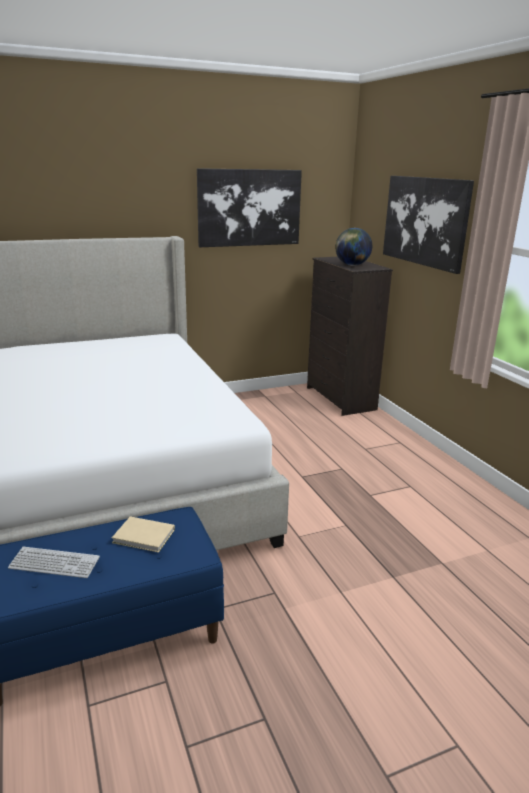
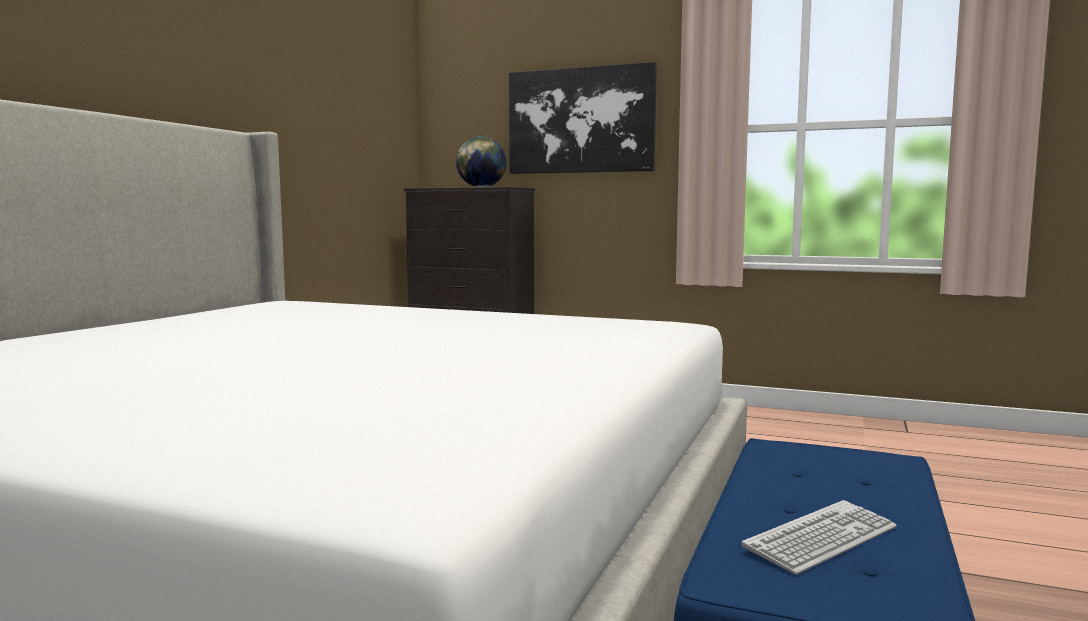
camera: 45 degrees left, 15 degrees down
(145, 537) = (807, 473): beige book -> none
(249, 208) = (326, 106): picture -> none

